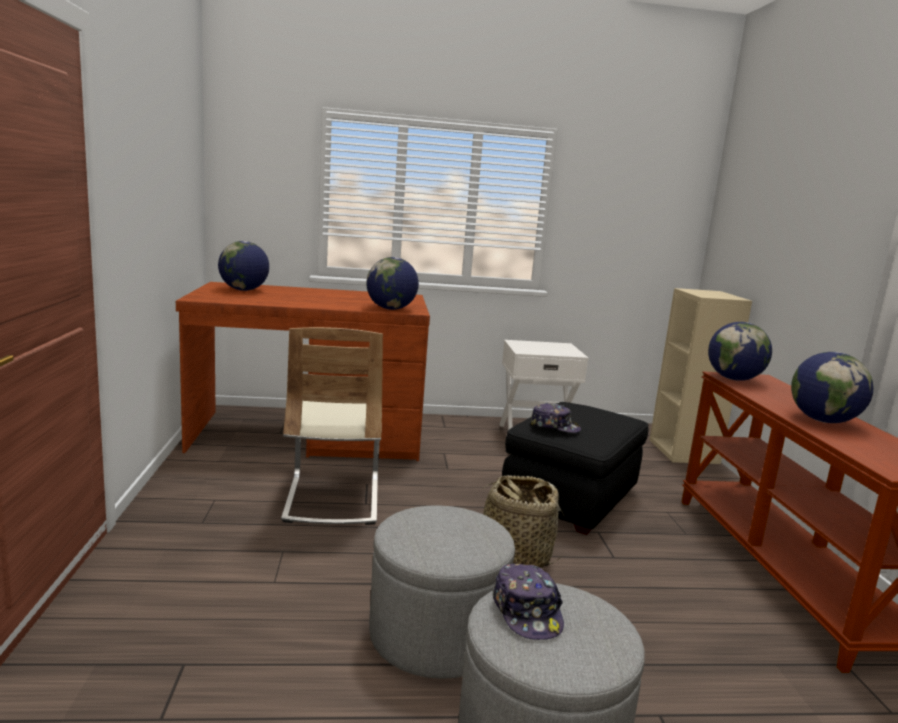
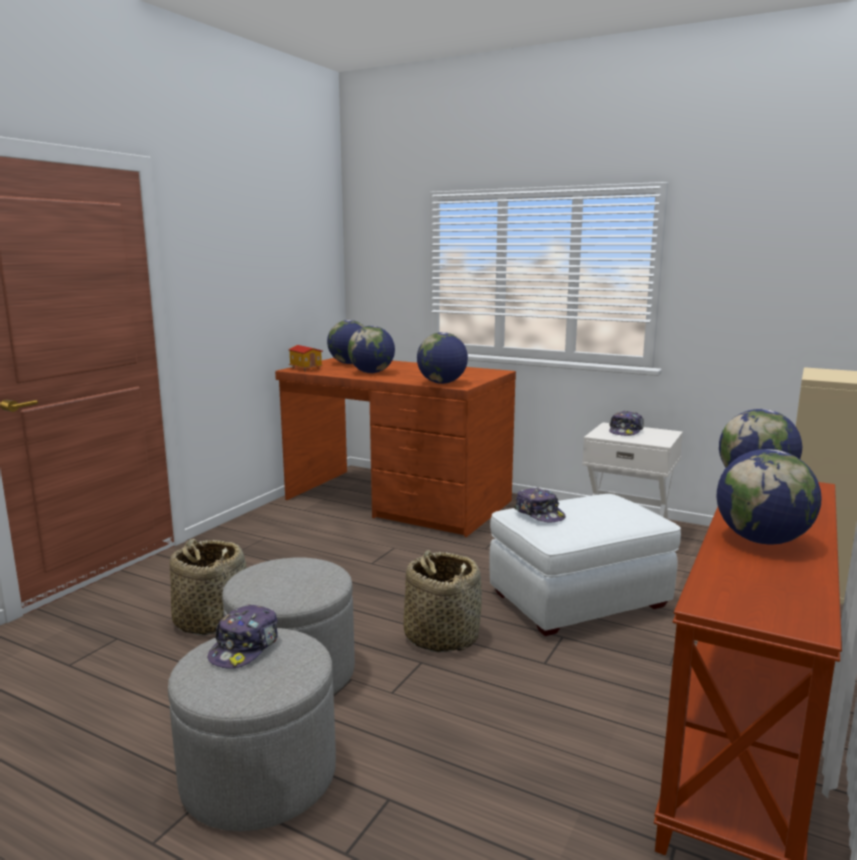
camera: 35 degrees right, 0 degrees up
(210, 297) = (306, 369): none -> toy house
(275, 607) = (211, 620): none -> basket
(294, 300) = (371, 372): none -> globe
(332, 499) = (349, 554): beige chair -> none
(536, 346) = (626, 431): none -> cap
(571, 498) = (580, 599): black ottoman -> white ottoman

